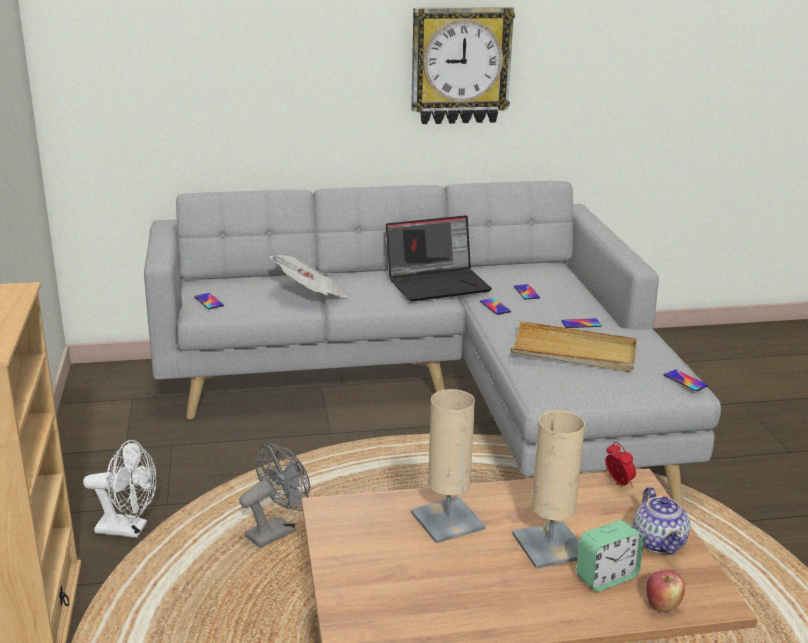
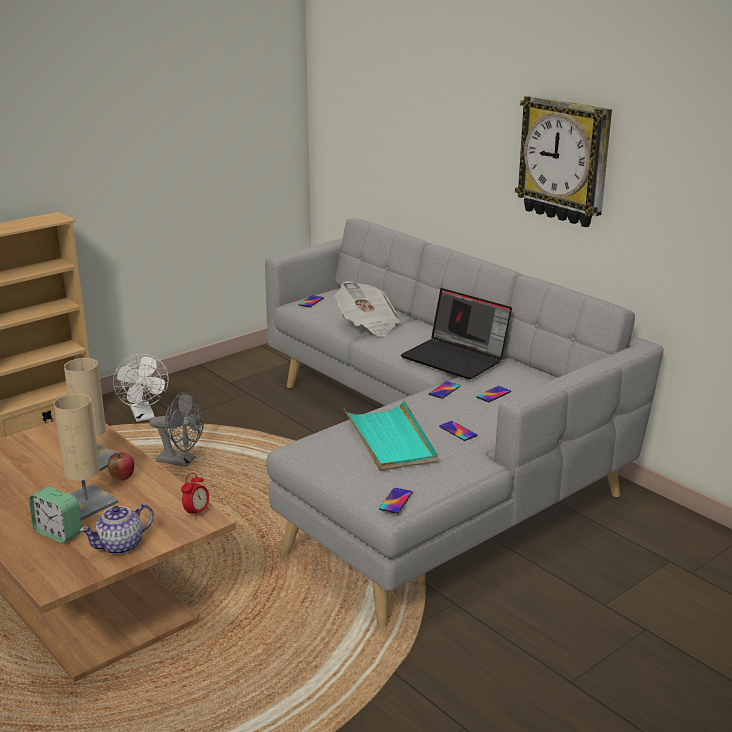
camera: 60 degrees right, 0 degrees up
(574, 352) = (390, 440): beige tray -> turquoise tray
(662, 606) = (34, 562): apple -> apple (122, 477)

